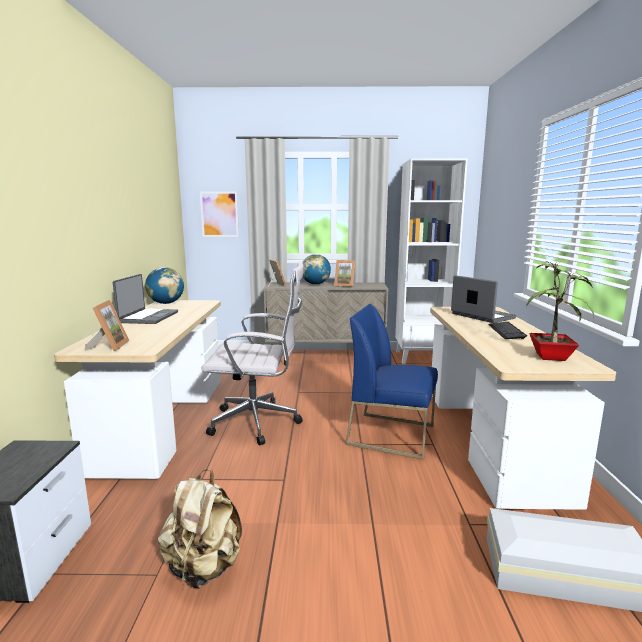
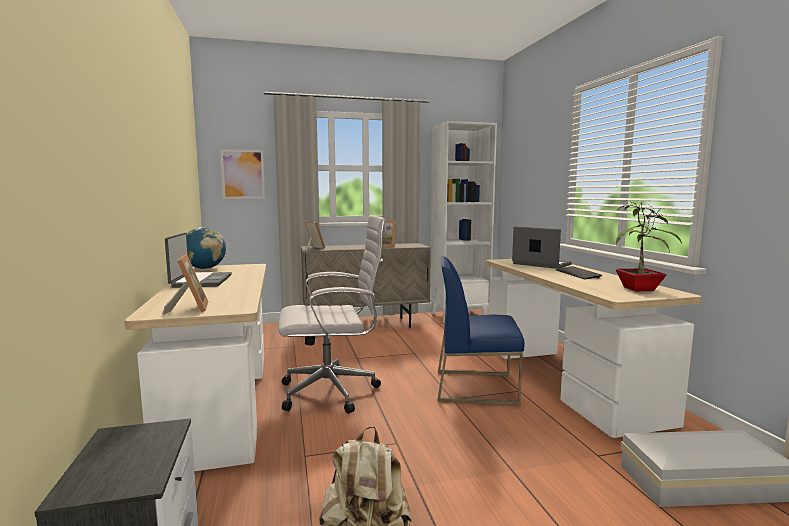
camera: 15 degrees left, 5 degrees down
(315, 284) = (354, 246): globe -> none

